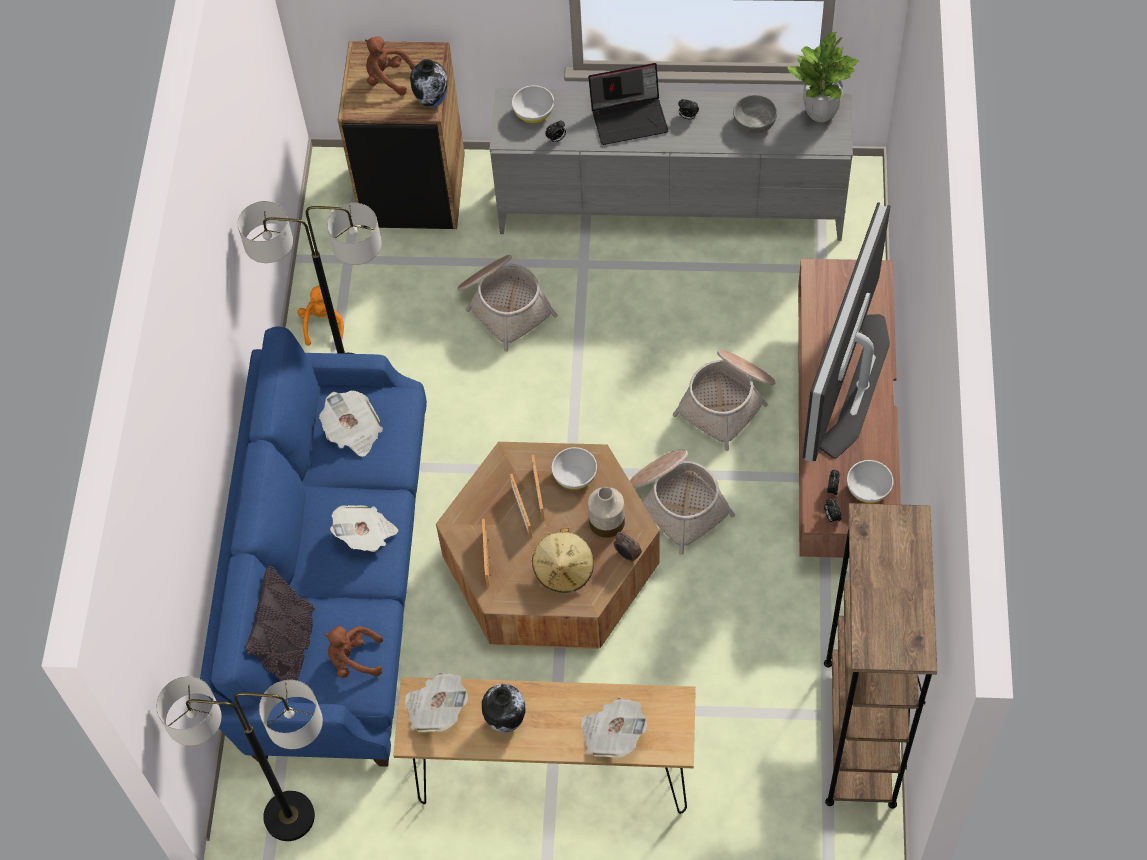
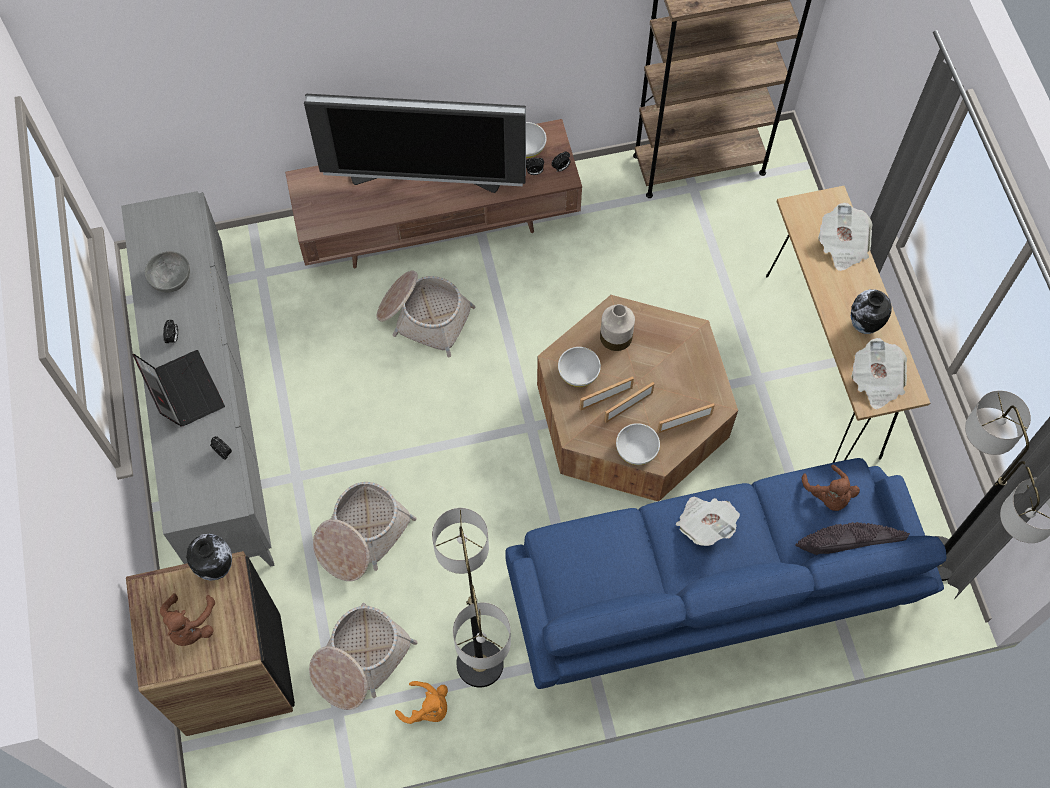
camera: 110 degrees left, 5 degrees up
(323, 326) = (427, 708): orange plush toy -> orange plush toy turned 135 degrees counterclockwise
(353, 432) = (599, 572): newspaper -> none
(533, 113) = (191, 484): white bowl -> white bowl (636, 450)
(564, 570) = (674, 357): beige hat -> none
(627, 555) = (643, 312): alarm clock -> none
(677, 502) = (537, 333): basket -> basket (360, 660)
(820, 113) = (150, 226): potted plant -> none

